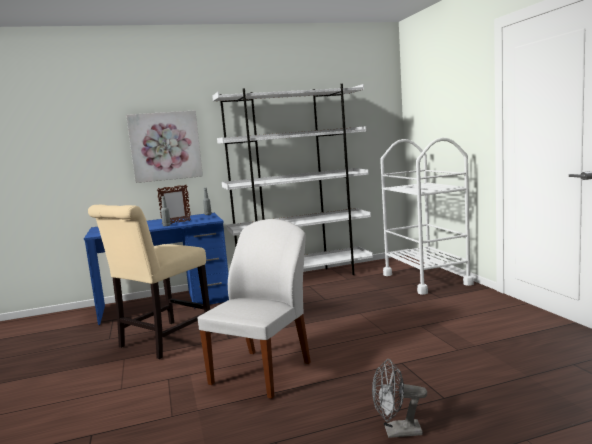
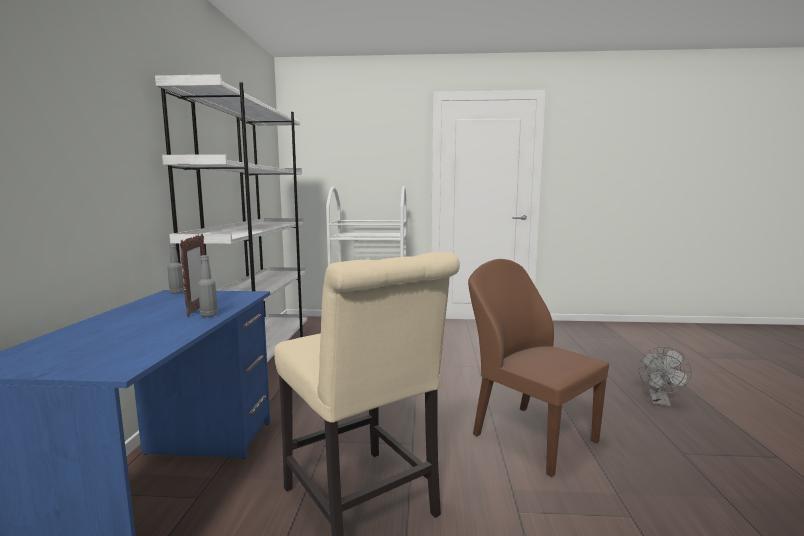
camera: 70 degrees left, 0 degrees up
(165, 146) = (86, 155): picture -> none
(263, 372) = (531, 436): white chair -> brown chair

